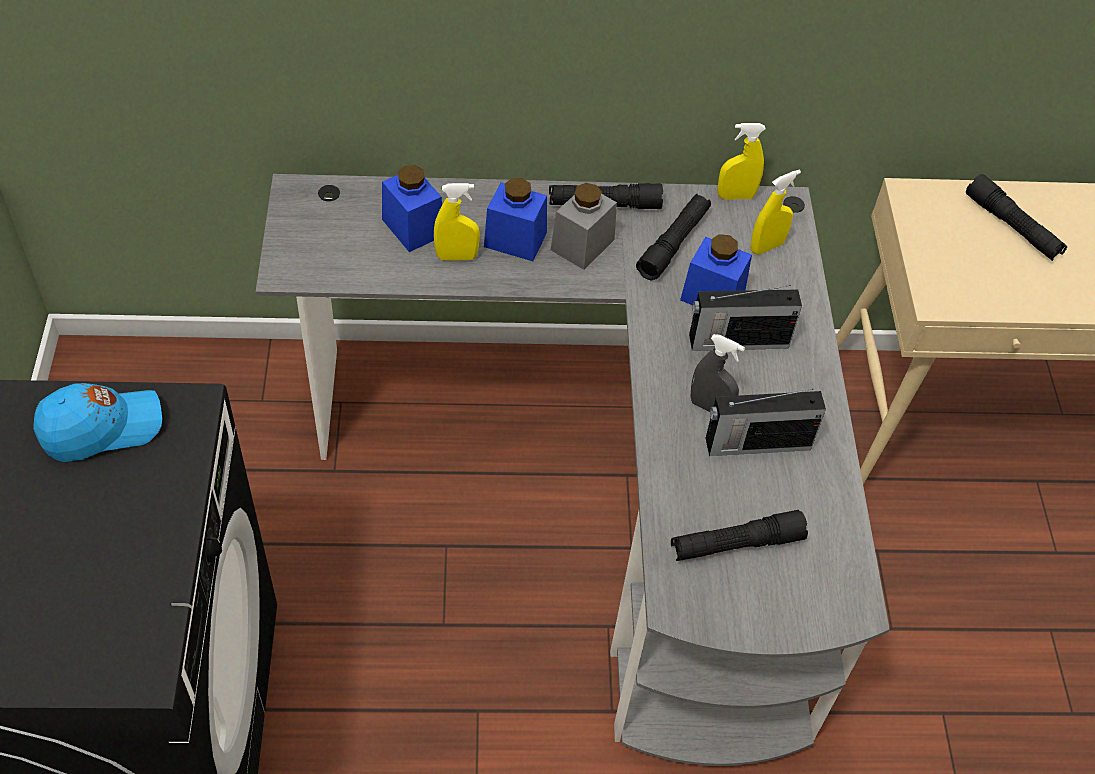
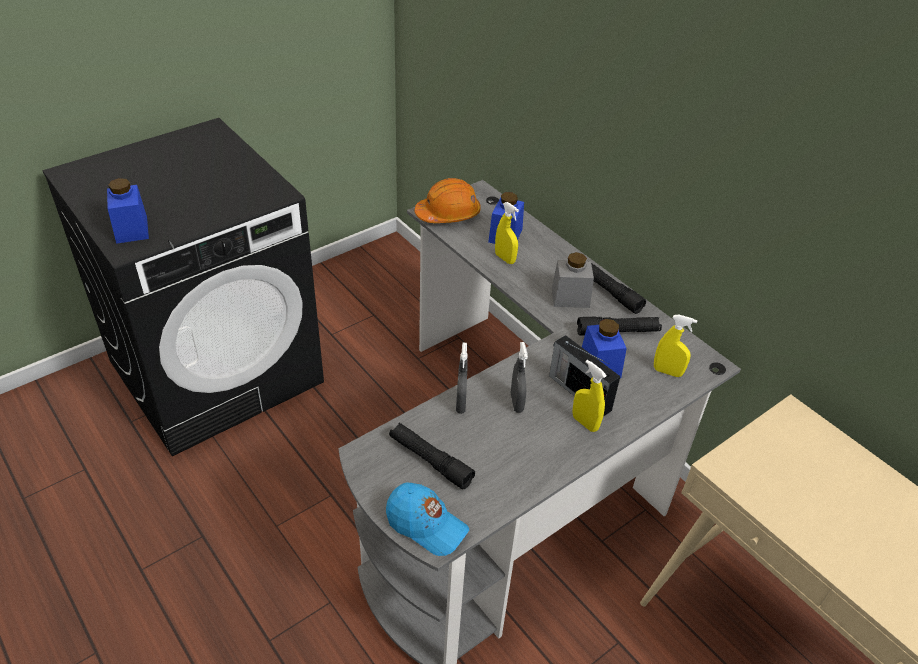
camera: 55 degrees right, 10 degrees down
(102, 428) = (246, 178): blue cap -> blue cap (426, 525)
(311, 254) = (448, 214): none -> orange hard hat
(515, 239) = (542, 272): blue jar -> blue jar (132, 229)
(670, 460) = (461, 403): none -> grey spray bottle
(735, 196) = (688, 340): yellow spray bottle -> yellow spray bottle (585, 423)
(755, 443) = (512, 436): radio -> none
(1012, 227) = (842, 480): black flashlight -> none

